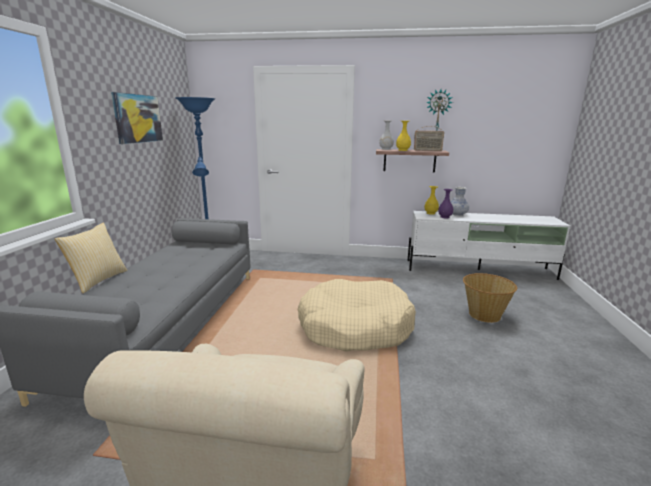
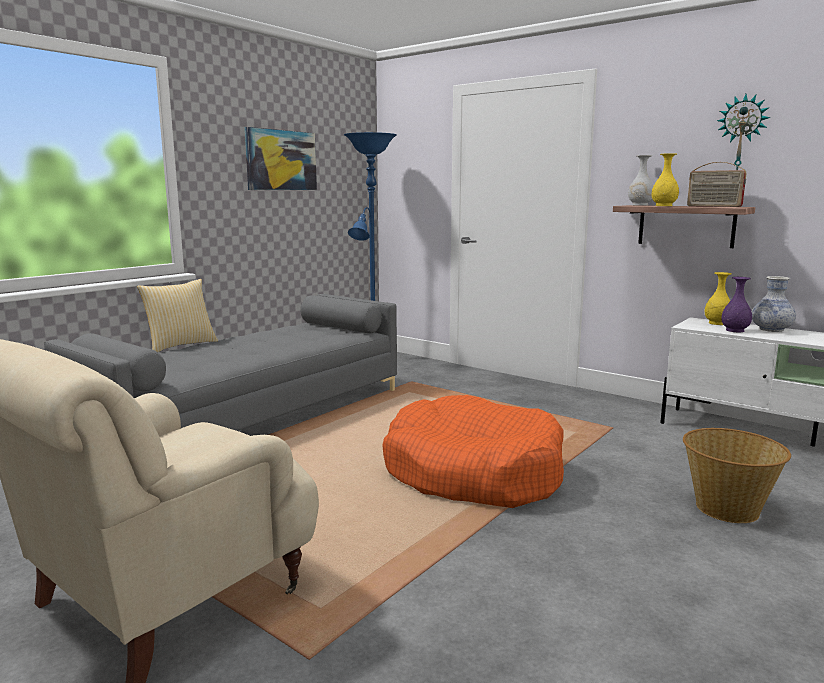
camera: 30 degrees right, 5 degrees down
(355, 327) = (473, 472): beige dog bed -> orange dog bed

